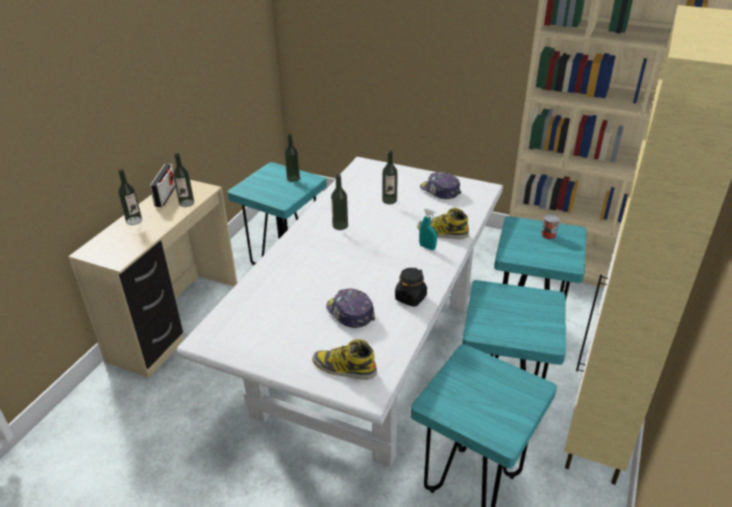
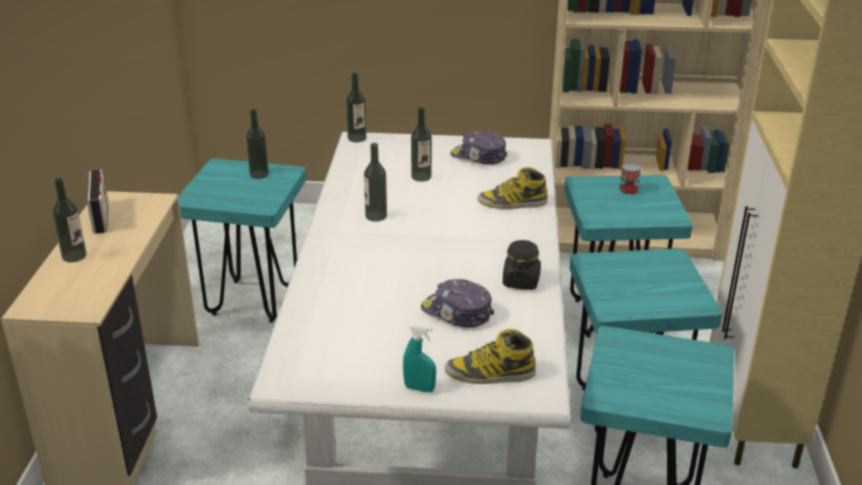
camera: 20 degrees left, 5 degrees down
(186, 203) = (140, 221): bottle -> bottle (357, 138)
(427, 247) = (504, 222): turquoise spray bottle -> turquoise spray bottle (419, 388)

